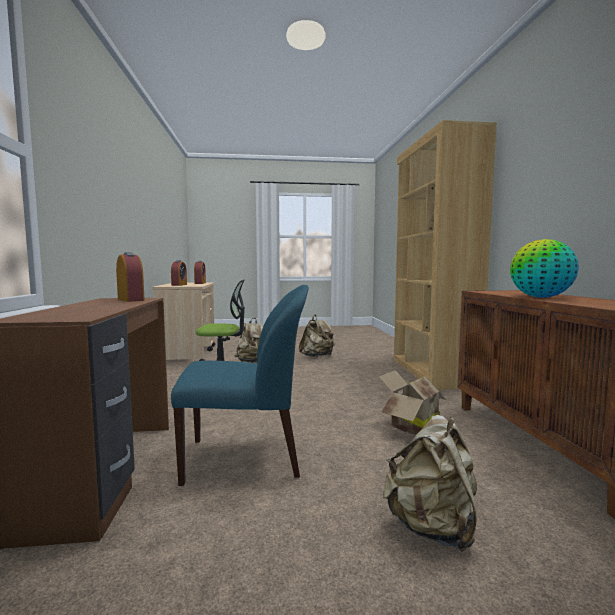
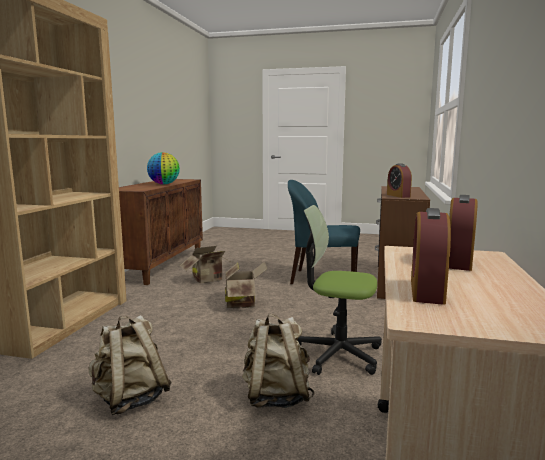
camera: 160 degrees left, 5 degrees up
(323, 402) = (243, 303): none -> cardboard box
(432, 527) = (262, 257): beige backpack -> none

